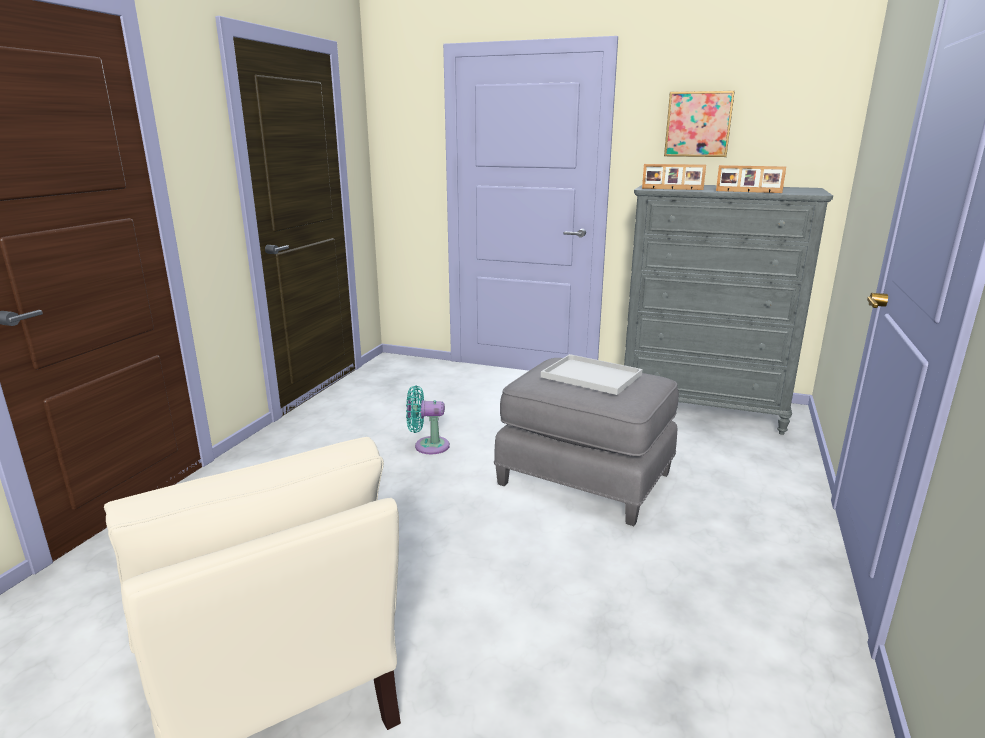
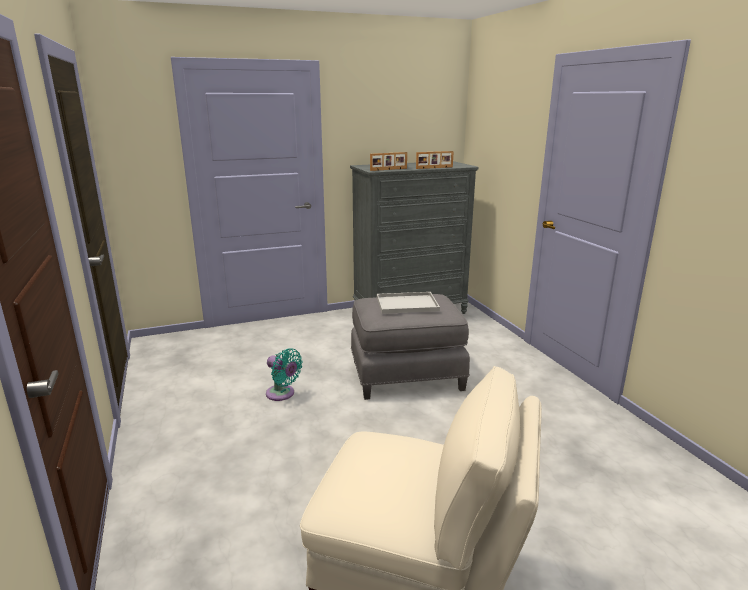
camera: 40 degrees left, 0 degrees up
(428, 446) = (282, 394): turquoise fan -> turquoise fan turned 105 degrees counterclockwise
(698, 124) = (378, 123): picture -> none

